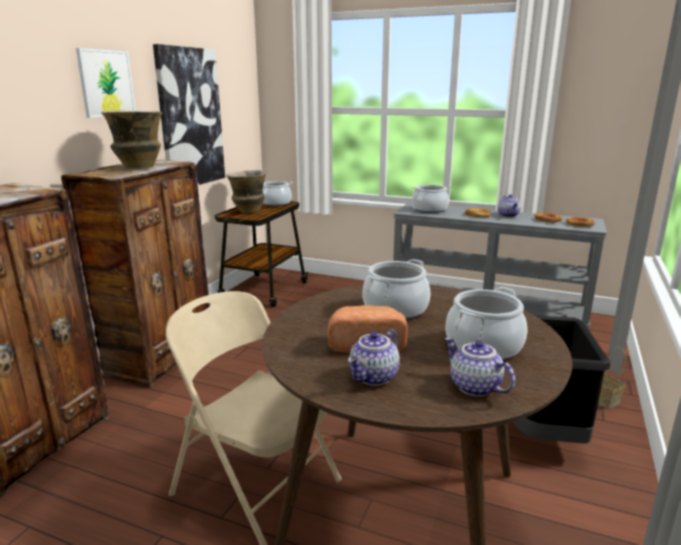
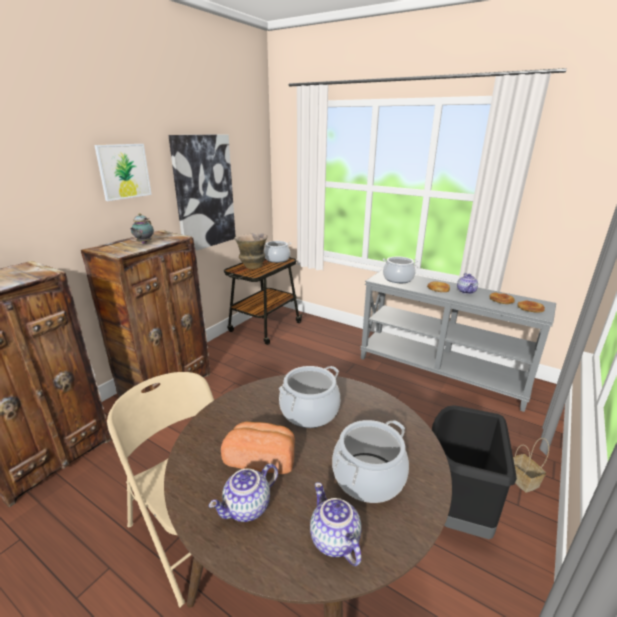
camera: 10 degrees right, 5 degrees up
(139, 167) = (143, 243): vase -> teapot

